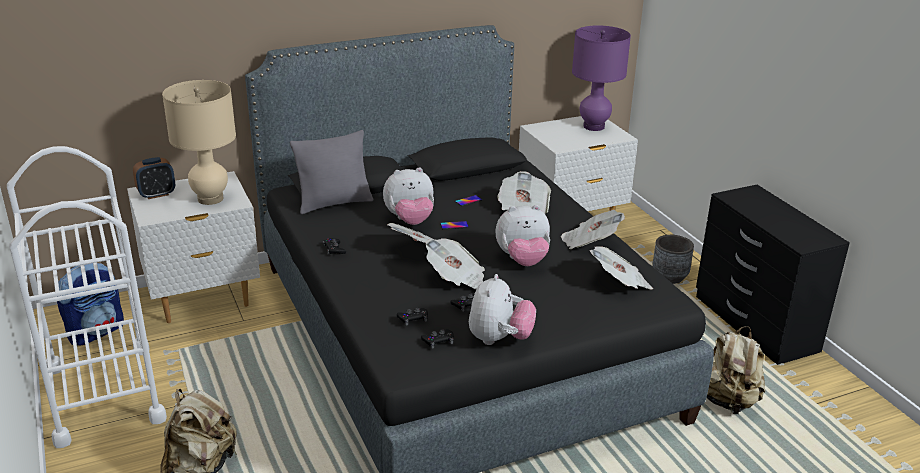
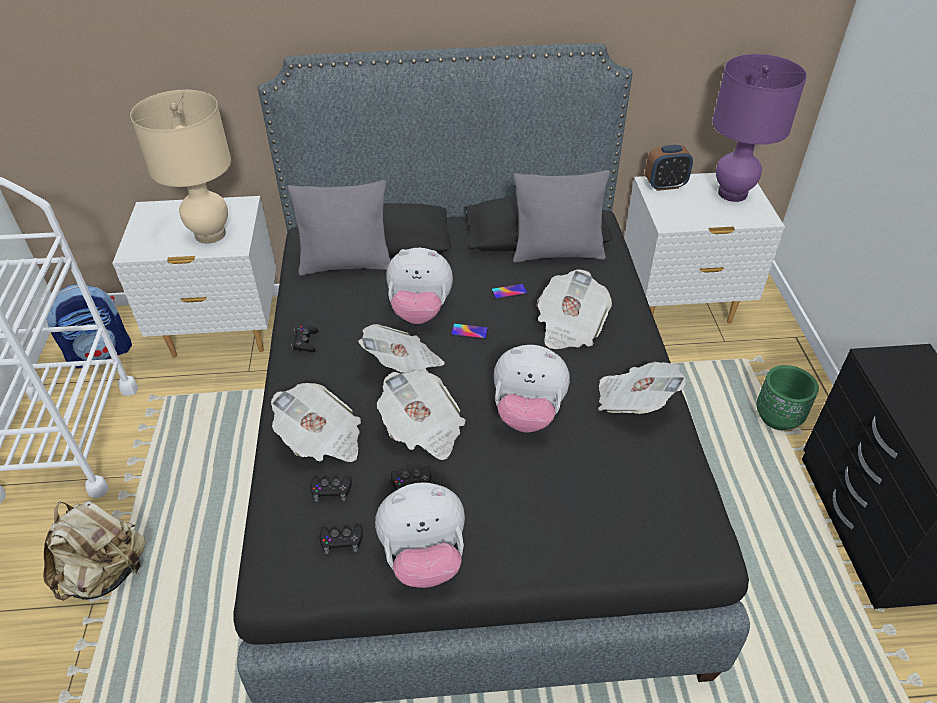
camera: 20 degrees right, 15 degrees up
(157, 194) = (159, 217): alarm clock -> alarm clock (665, 185)
(489, 175) = (557, 253): none -> grey pillow
(499, 339) = (424, 558): plush toy -> plush toy turned 45 degrees clockwise
(620, 283) = (642, 490): newspaper -> newspaper (322, 439)
(669, 277) = (778, 418): grey planter -> green planter
(728, 401) = (776, 655): beige backpack -> none

